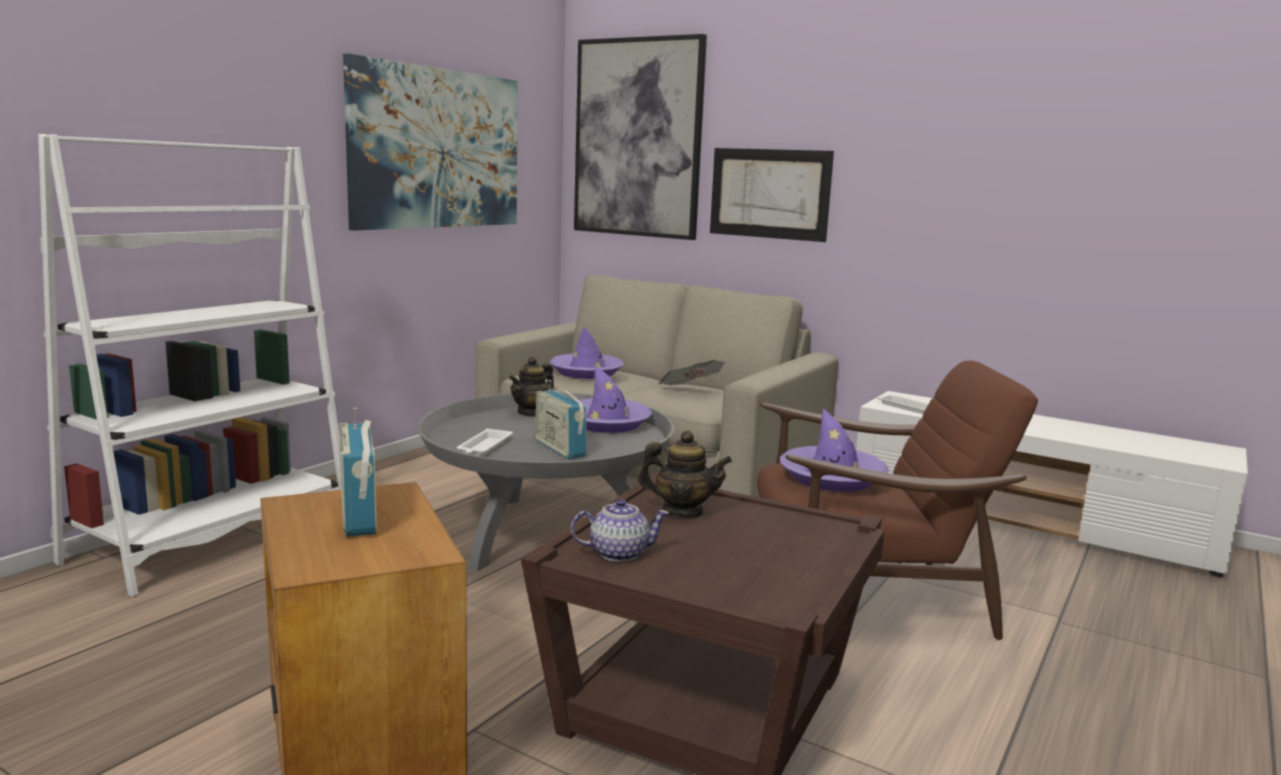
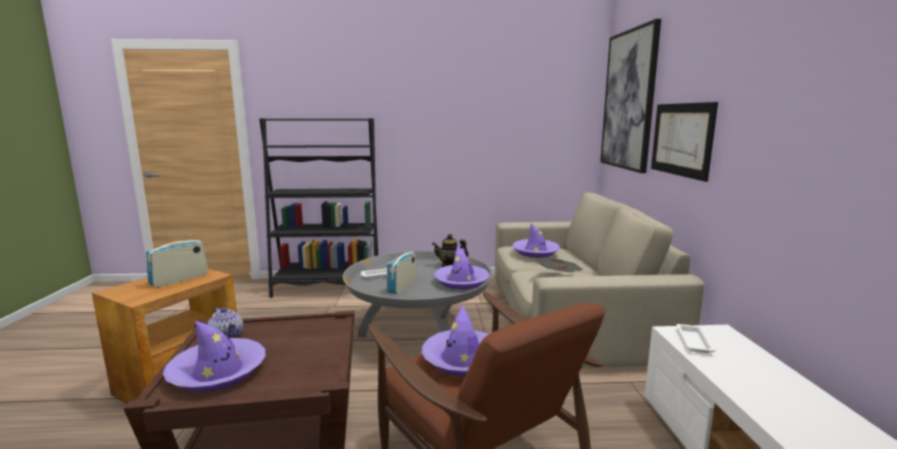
camera: 55 degrees right, 0 degrees up
(214, 539) = (328, 287): white bookcase -> black bookcase
(437, 149) = (490, 114): picture -> none
(682, 512) = (304, 333): teapot -> none
(744, 573) = (218, 372): none -> purple hat

